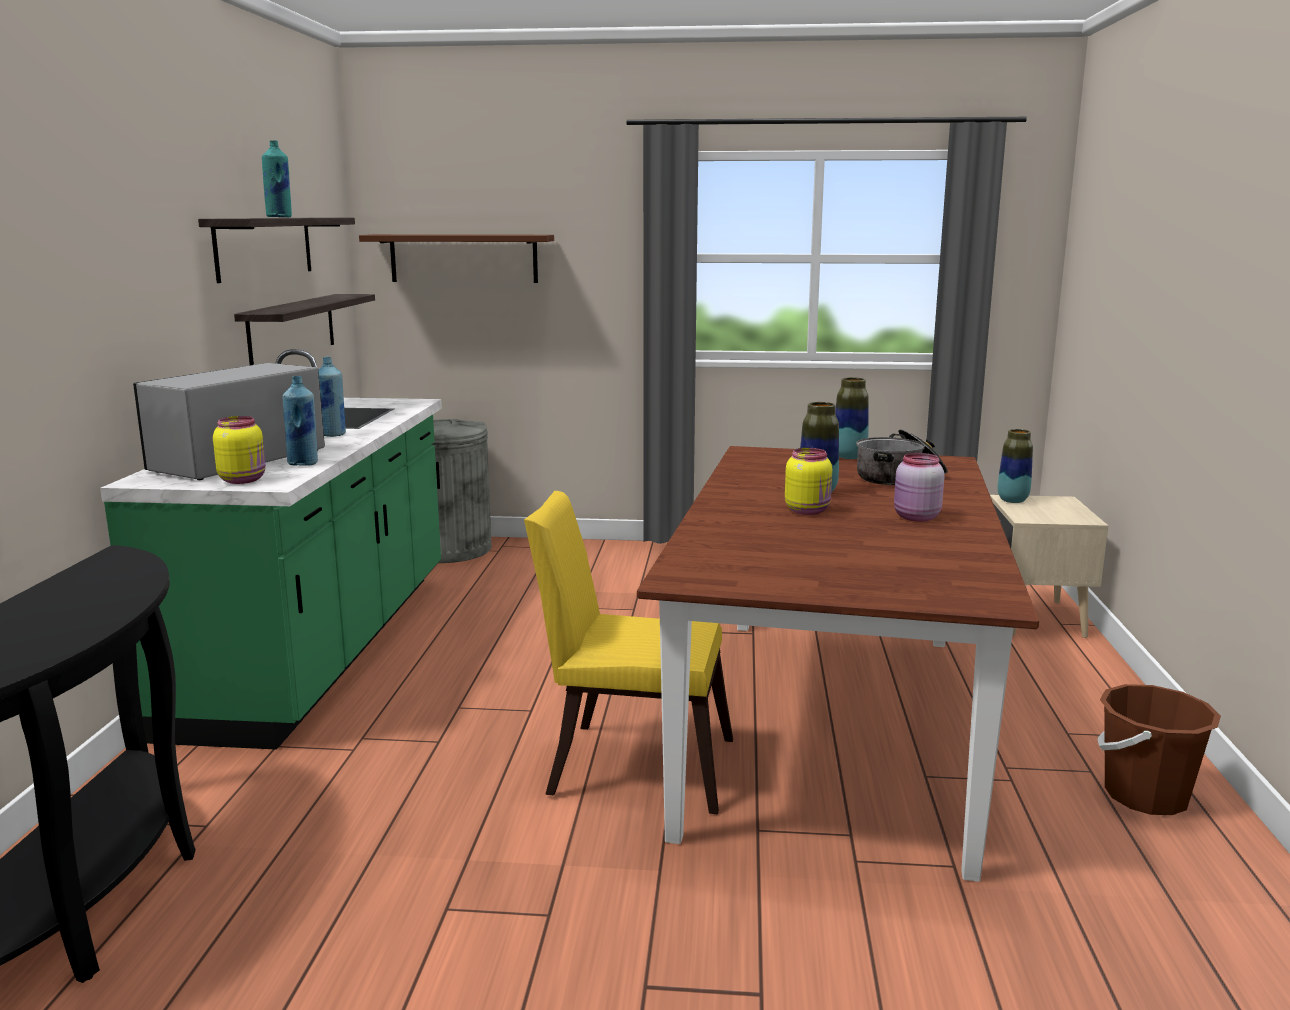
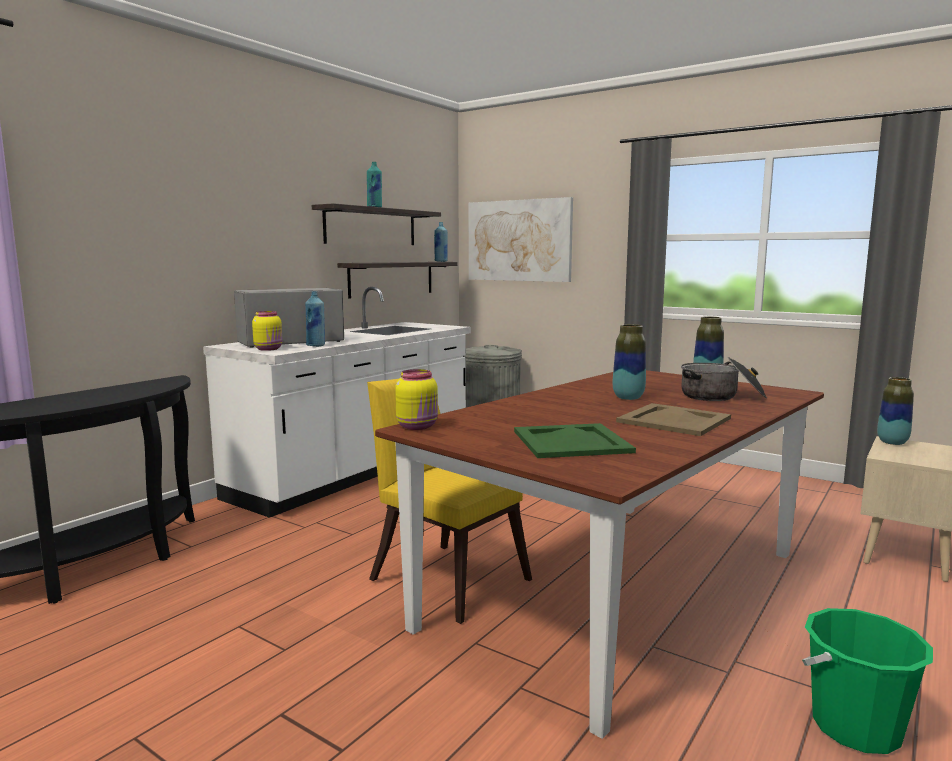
camera: 30 degrees right, 5 degrees down
(322, 647) = (357, 471): green counter -> white counter
(332, 434) = (366, 336): blue bottle -> blue bottle (441, 261)
(463, 258) = (519, 240): brown shelf -> picture
(808, 510) = (595, 406): yellow jar -> yellow jar (418, 426)
(880, 564) = (572, 442): none -> green tray
(915, 517) = (673, 420): pink jar -> beige tray
(1145, 796) = (856, 727): brown bucket -> green bucket

